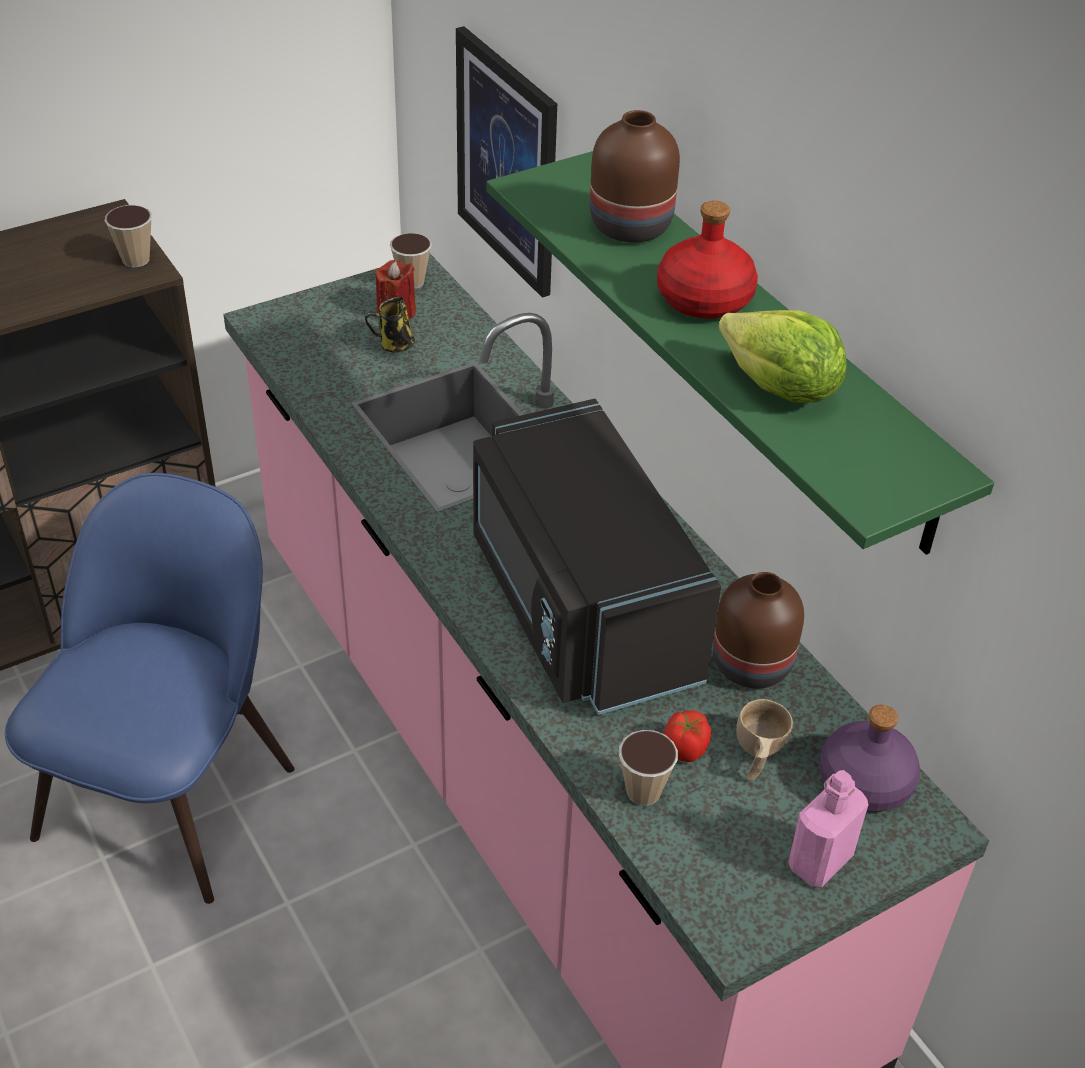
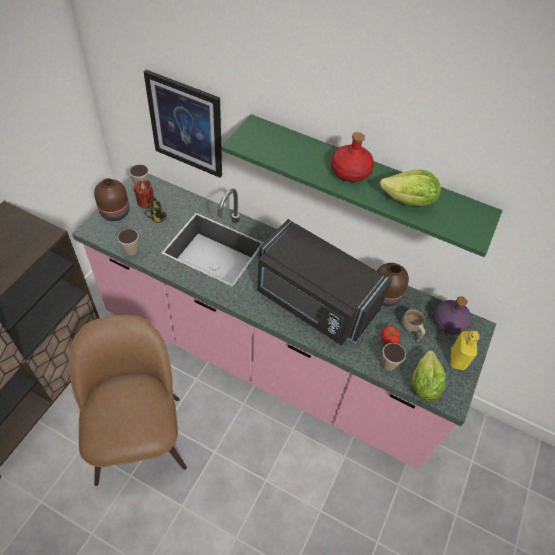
camera: 35 degrees left, 10 degrees up
(136, 260) = (37, 230): cup -> cup (131, 250)
(171, 793) = (139, 434): blue chair -> brown chair
(633, 226) = (296, 147): brown vase -> brown vase (116, 212)
(692, 867) = (424, 384): none -> lettuce
(820, 861) = (457, 359): pink bottle -> yellow bottle

